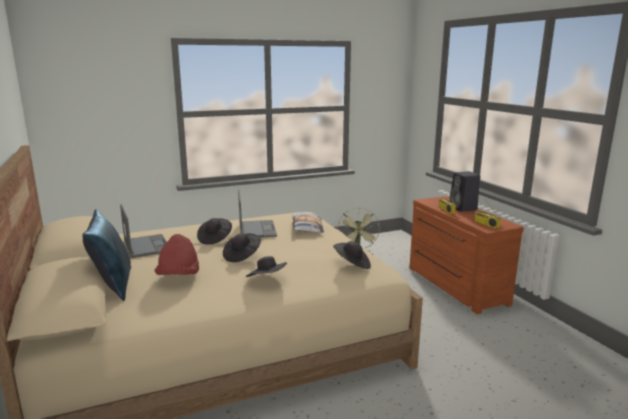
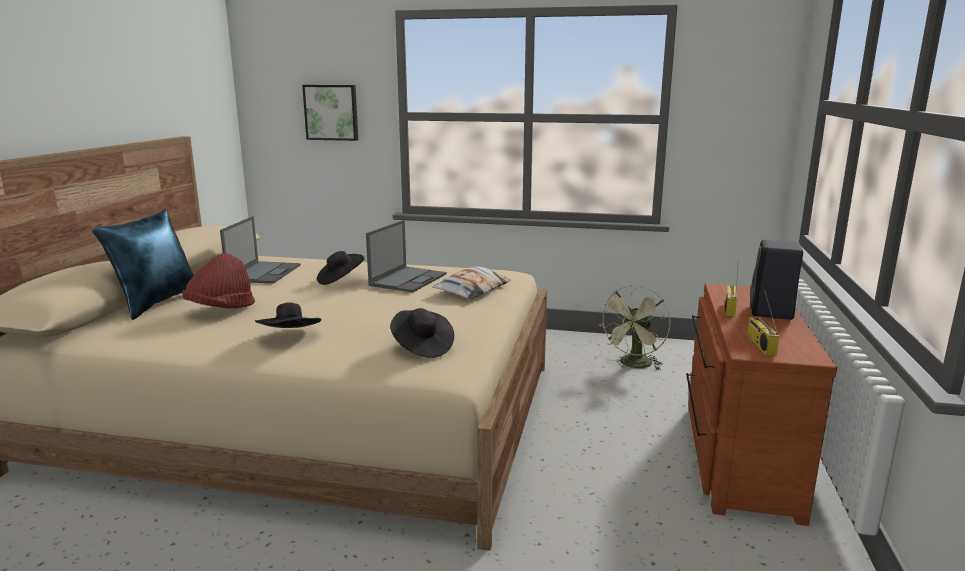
camera: 35 degrees right, 0 degrees up
(119, 114) = (332, 112): none -> picture
(242, 256) = (323, 304): black hat -> none

